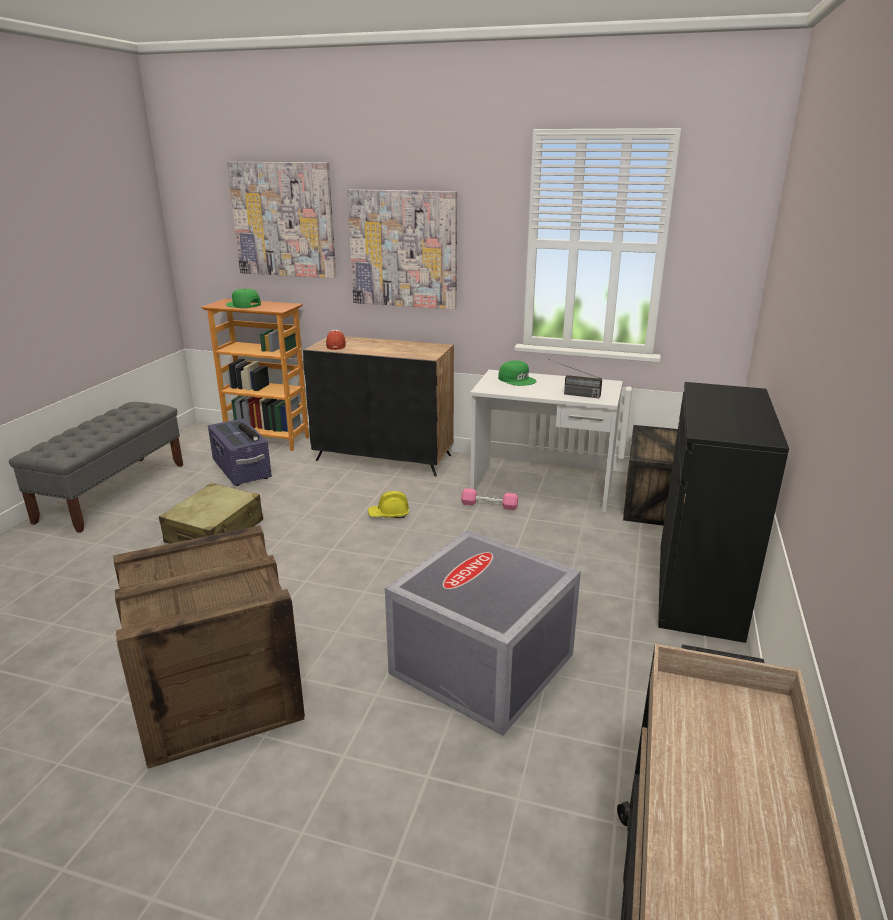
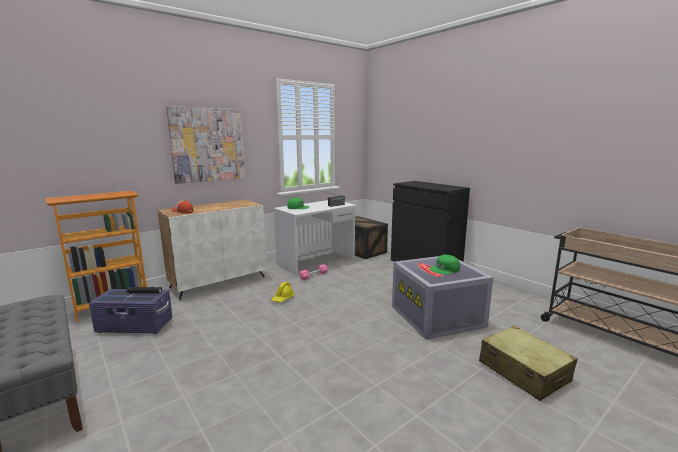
camera: 55 degrees left, 10 degrees down
(215, 532) = (207, 357): beige suitcase -> beige suitcase (523, 372)
(217, 693) = (400, 398): crate -> none
(243, 305) = (84, 197): green cap -> green cap (445, 269)
(284, 220) = (108, 128): picture -> none
(384, 458) = (219, 282): black cabinet -> white cabinet

